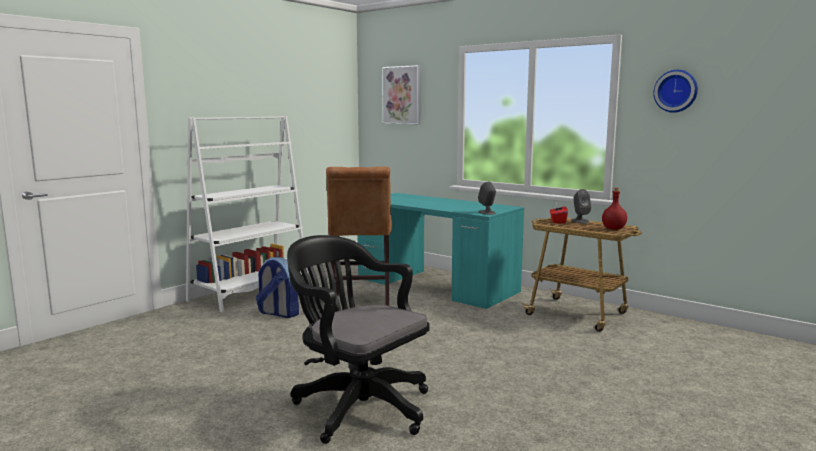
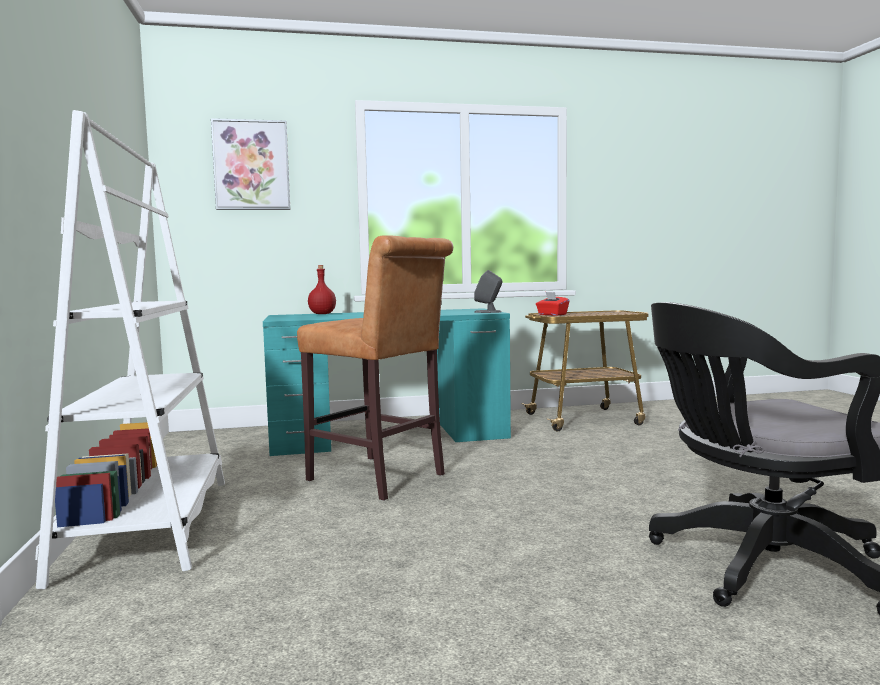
camera: 50 degrees left, 5 degrees down
(278, 313) = (301, 530): backpack -> none
(580, 221) = (567, 312): grey speaker -> none
(614, 229) = (615, 312): red bottle -> red bottle (322, 314)
(676, 91) = (622, 171): wall clock -> none

